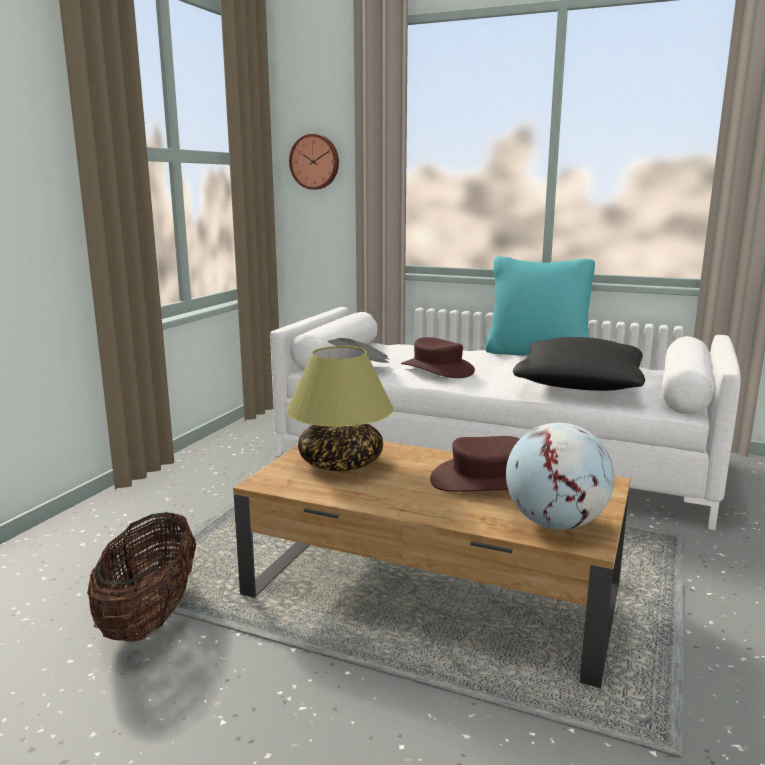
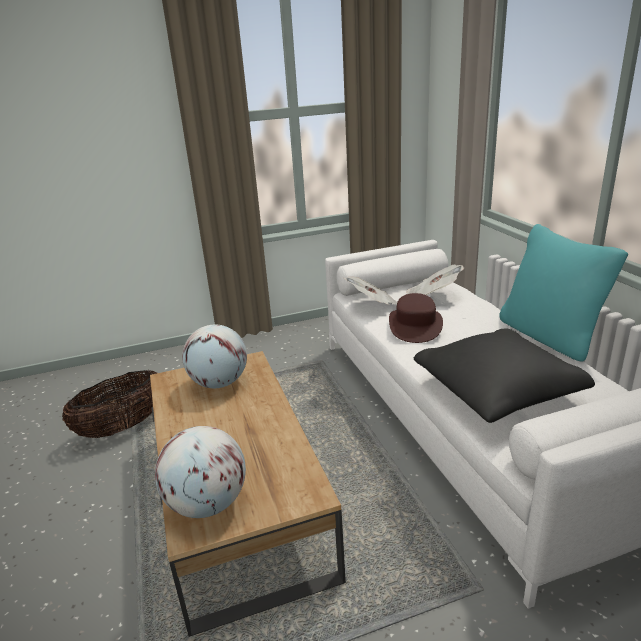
camera: 50 degrees right, 10 degrees up
(315, 162) = (447, 102): wall clock -> none
(340, 463) = (219, 383): table lamp -> globe
(398, 352) = (432, 295): none -> newspaper
(487, 481) = (252, 444): brown hat -> none

